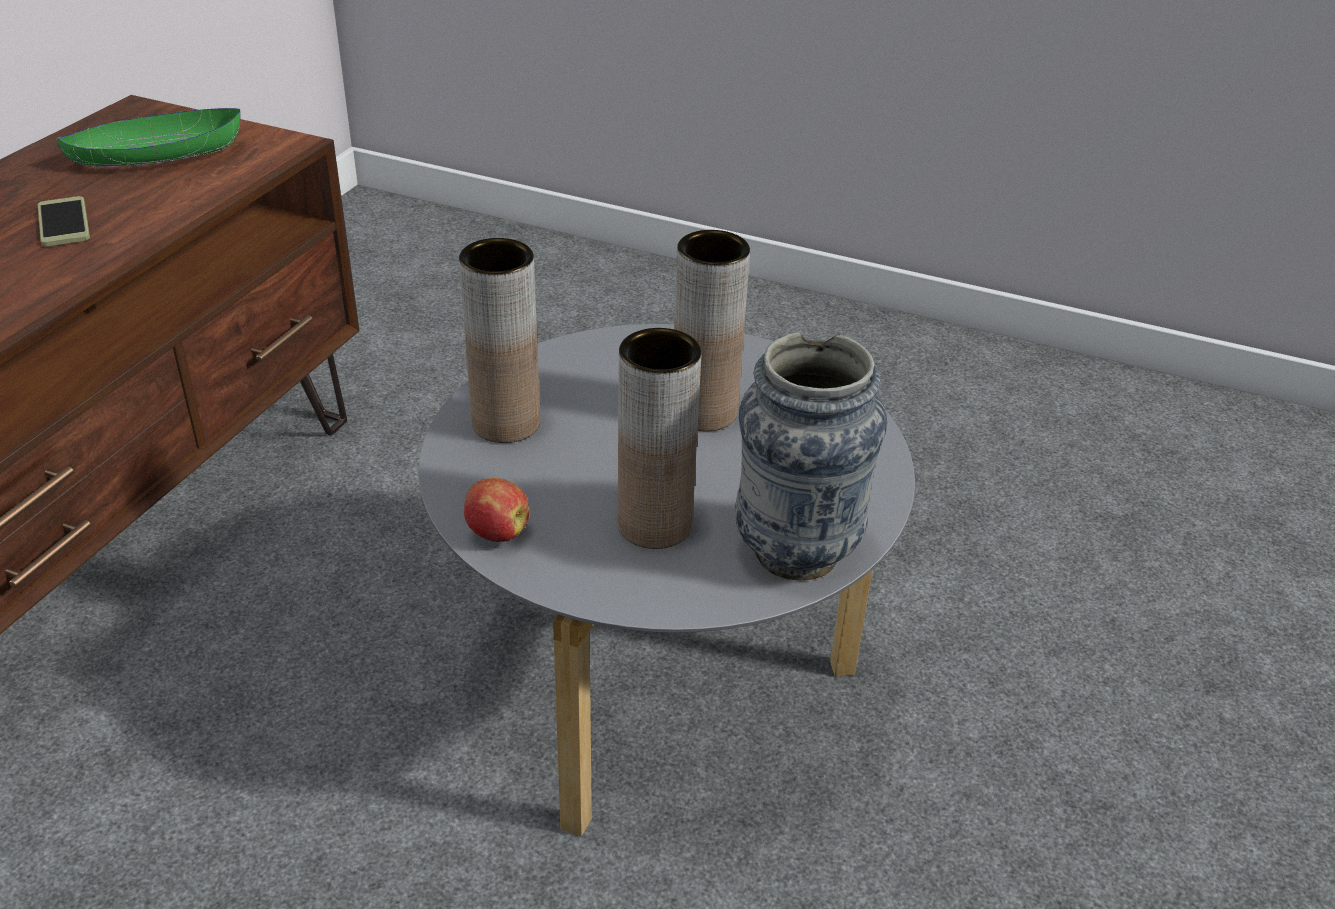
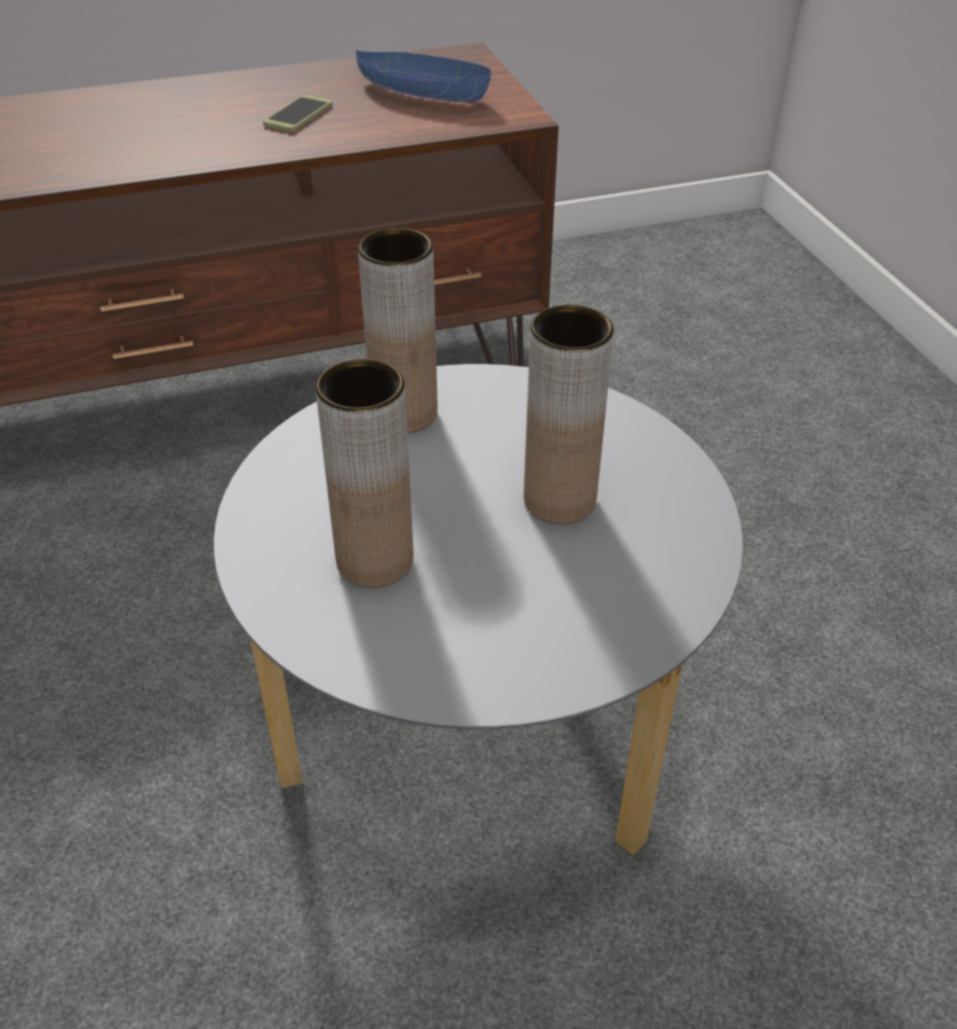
camera: 50 degrees right, 5 degrees up
(157, 158) = (422, 93): green bowl -> blue bowl
(496, 532) = (271, 487): apple -> none
(796, 552) = (437, 664): vase -> none

